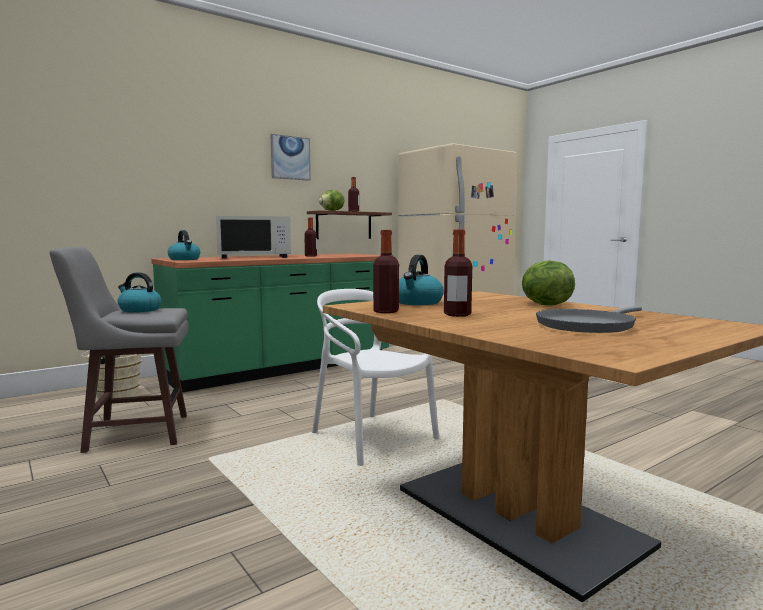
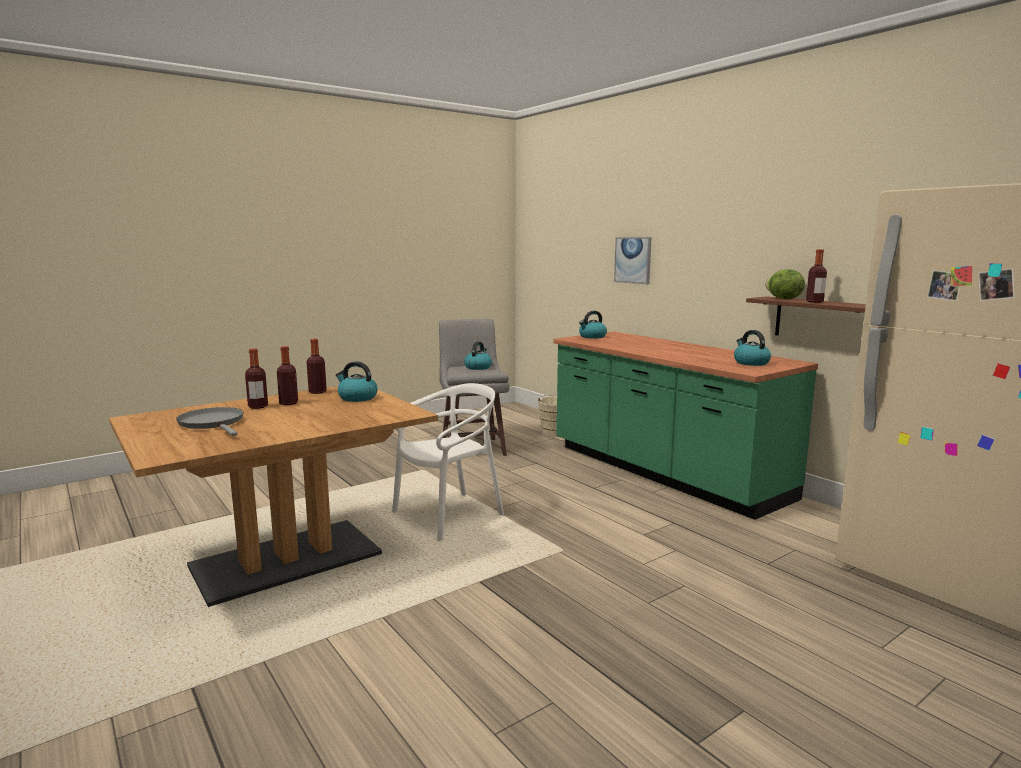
camera: 90 degrees right, 5 degrees up
(254, 257) = (650, 345): white microwave -> none
(290, 158) = (751, 227): picture -> picture (633, 260)
(311, 256) = (693, 355): bottle -> bottle (258, 407)
(347, 254) = (750, 363): none -> kettle
(544, 305) = (315, 424): lettuce -> none

